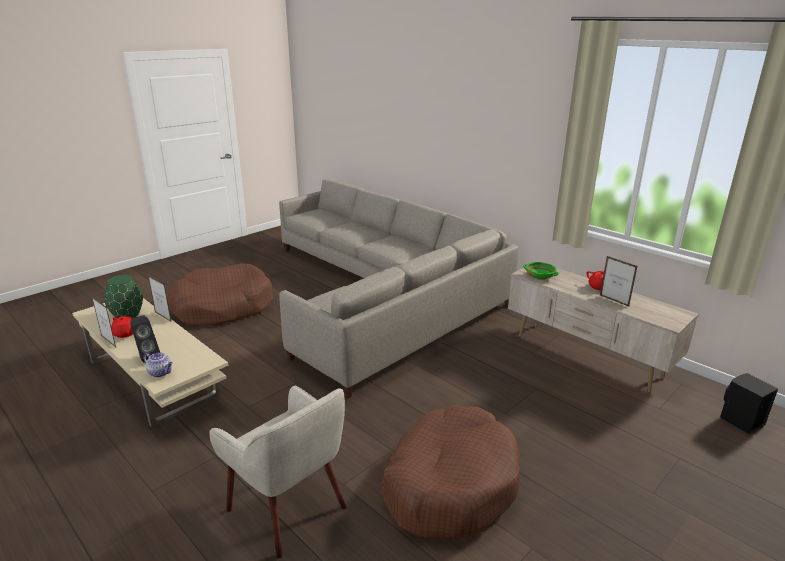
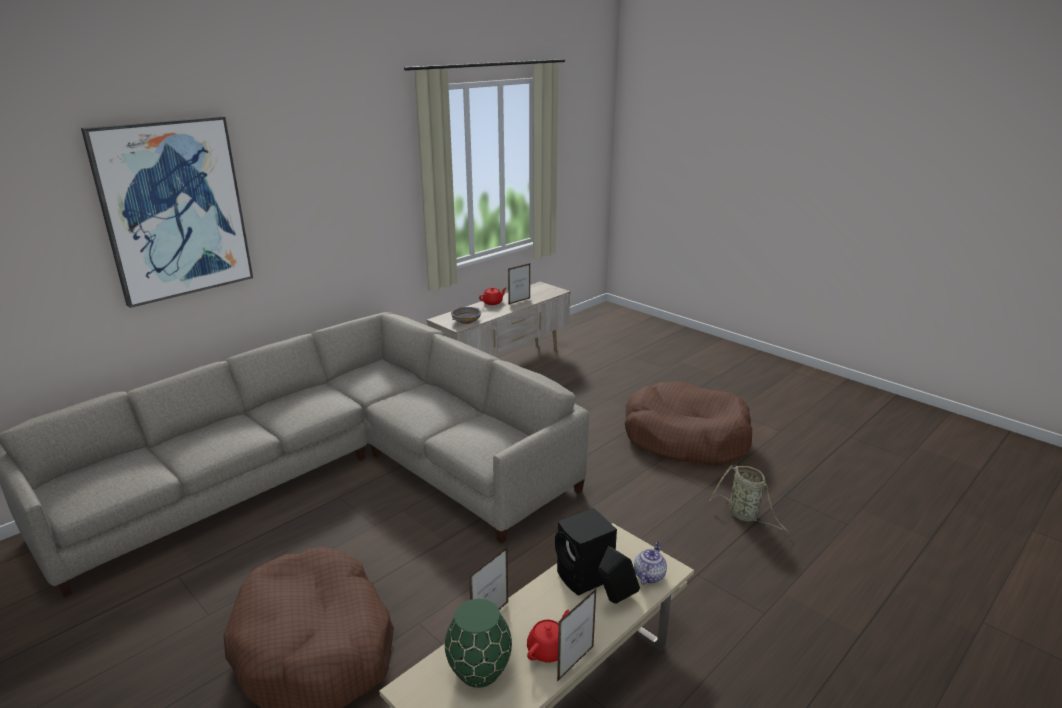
camera: 90 degrees left, 0 degrees up
(288, 508) = (745, 515): beige armchair -> basket
(409, 100) = (173, 209): none -> picture
(540, 276) = (466, 321): green bowl -> grey bowl
(740, 421) = (587, 330): black speaker -> black speaker (585, 577)

